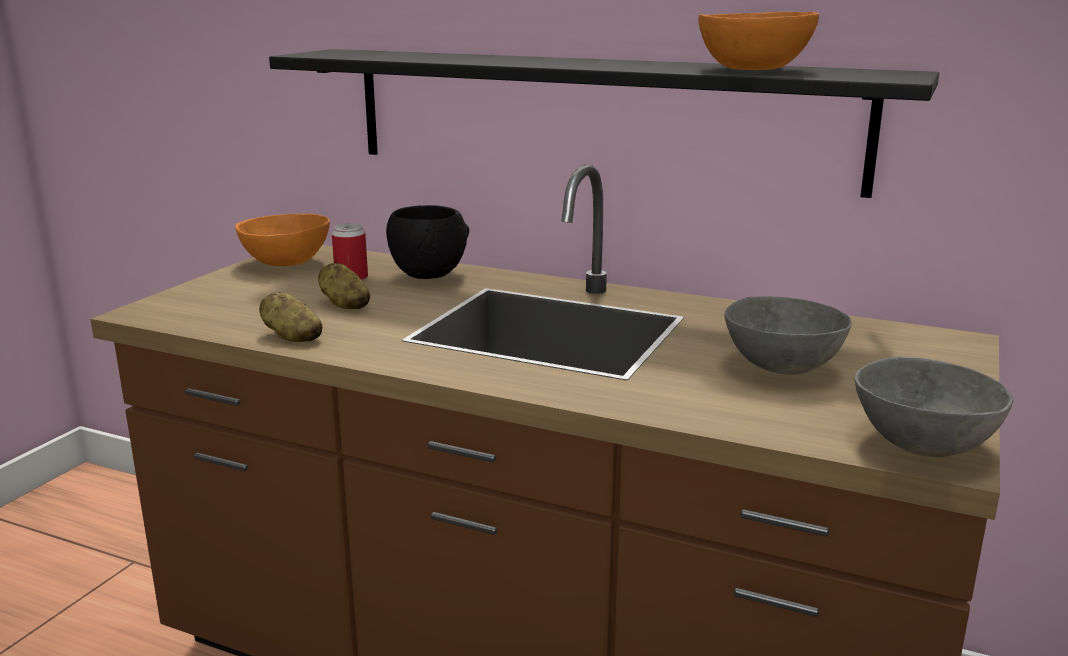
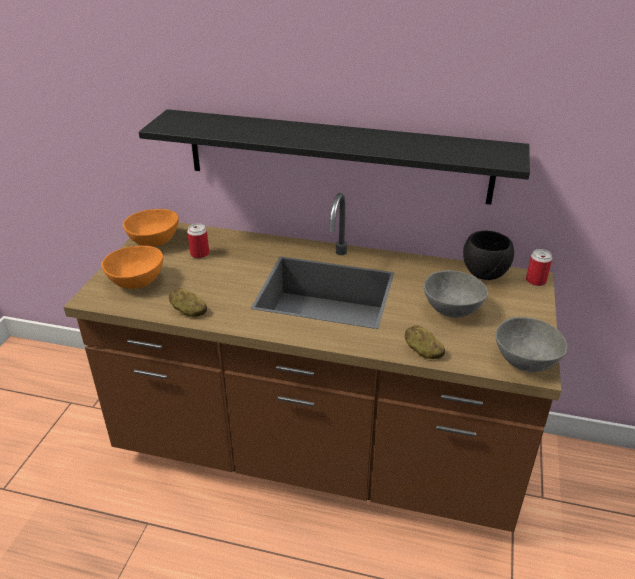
camera: 10 degrees left, 15 degrees up
(344, 304) = (205, 279): potato -> potato (423, 352)
(430, 276) = (244, 247): black bowl -> black bowl (485, 274)
(756, 70) = (434, 148): orange bowl -> orange bowl (137, 282)
(961, 343) = (535, 281): none -> can

